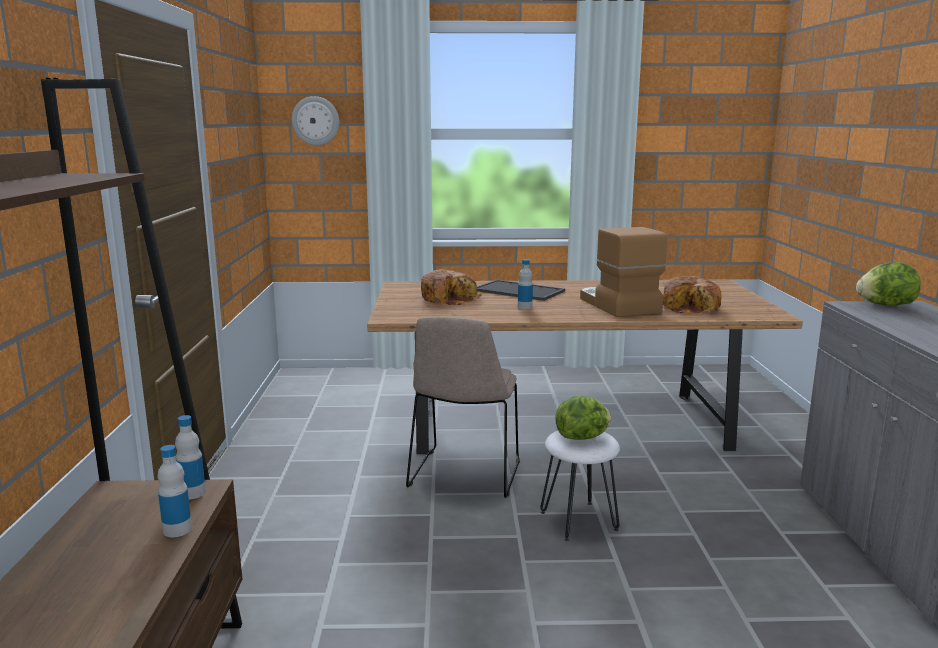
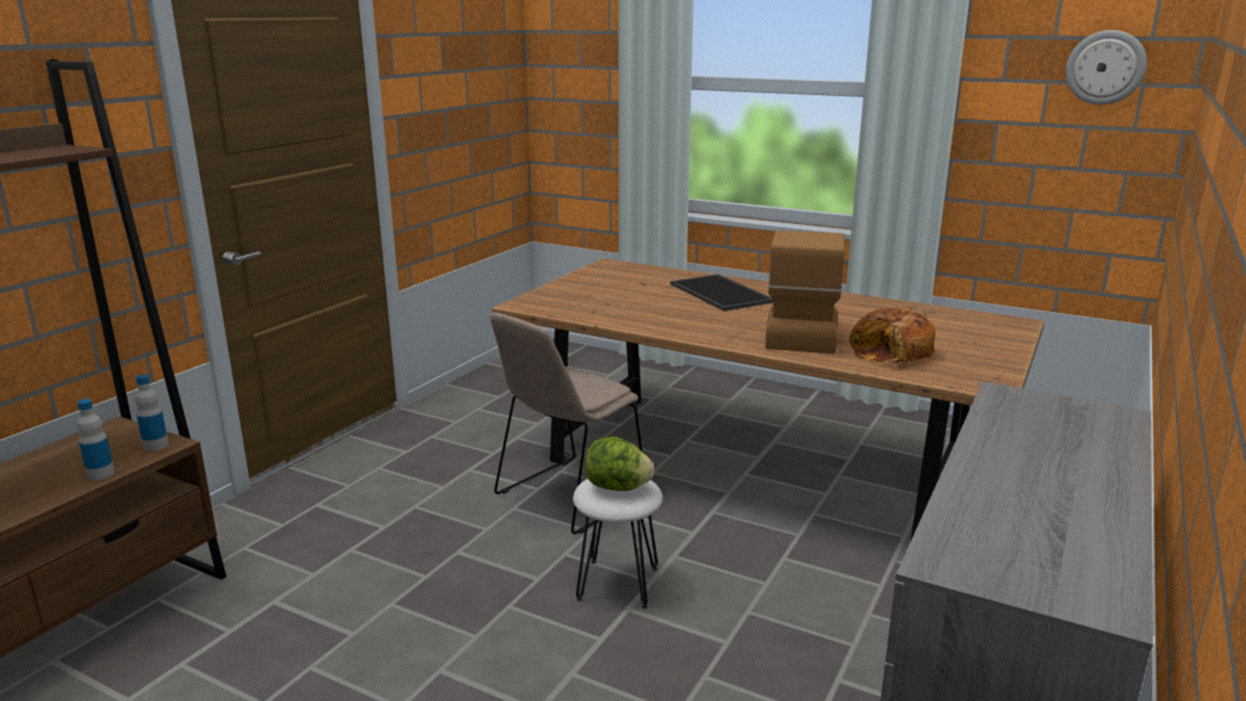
camera: 30 degrees right, 5 degrees up
(315, 121) = (577, 63): wall clock -> wall clock (1105, 67)
(450, 299) = (625, 291): bread -> none
(525, 307) = (684, 316): bottle -> none
(885, 305) = (1063, 405): lettuce -> none

